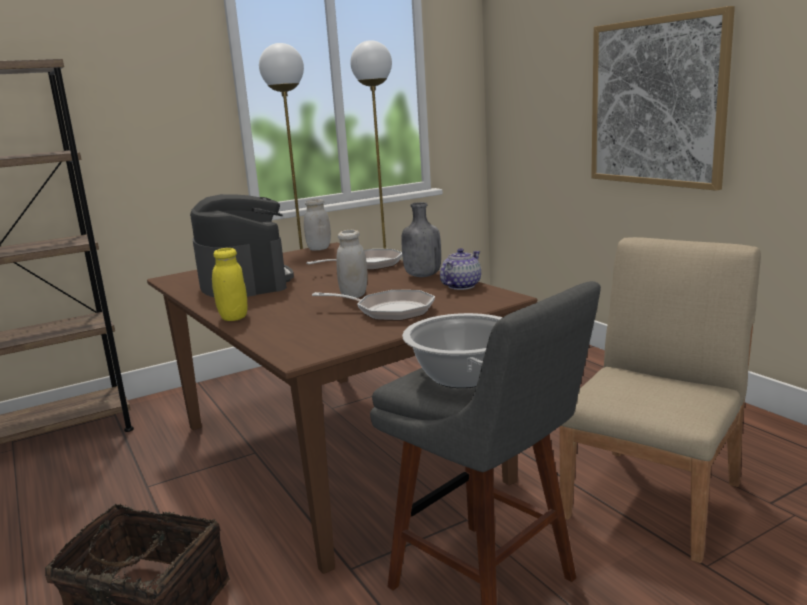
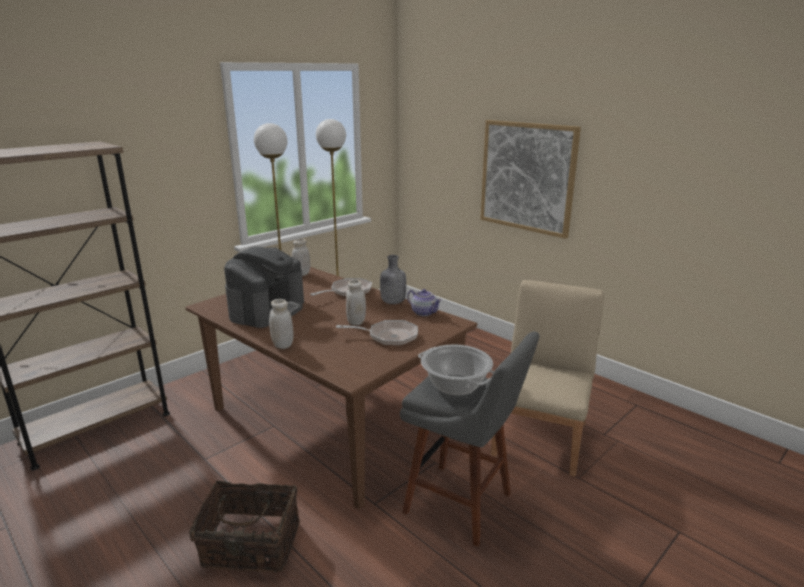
camera: 15 degrees left, 5 degrees up
(233, 317) = (282, 345): yellow jar -> white jar
(245, 282) = (267, 310): coffee machine -> coffee machine turned 60 degrees clockwise
(460, 286) = (423, 312): teapot -> teapot turned 105 degrees clockwise

